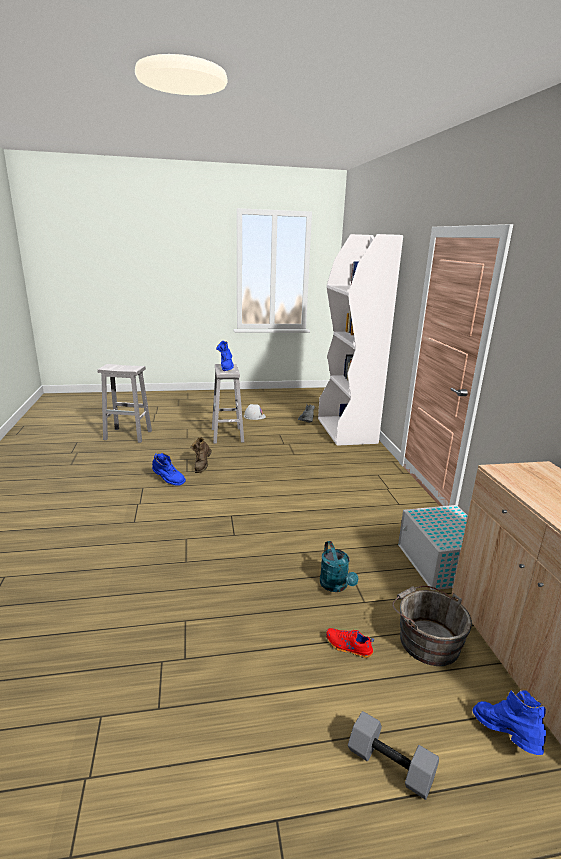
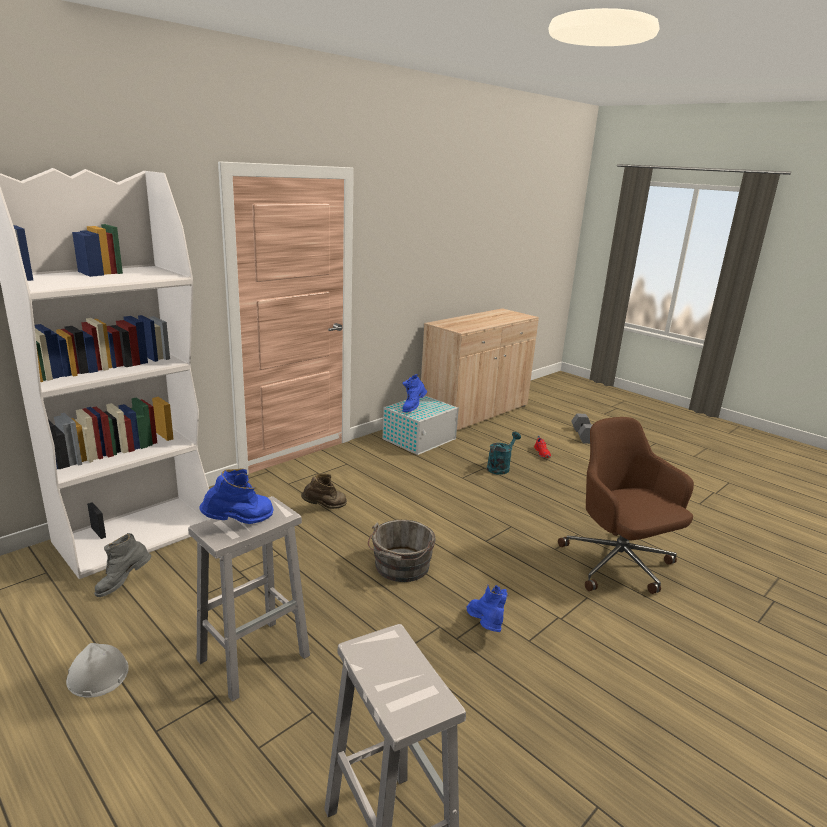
camera: 125 degrees left, 0 degrees up
(133, 556) = (618, 565): none -> brown office chair
(202, 466) = (409, 619): brown boot -> brown boot (325, 507)
(426, 639) = (501, 436): grey bucket -> grey bucket (400, 567)
(505, 738) = (530, 418): blue boot -> blue boot (413, 407)

